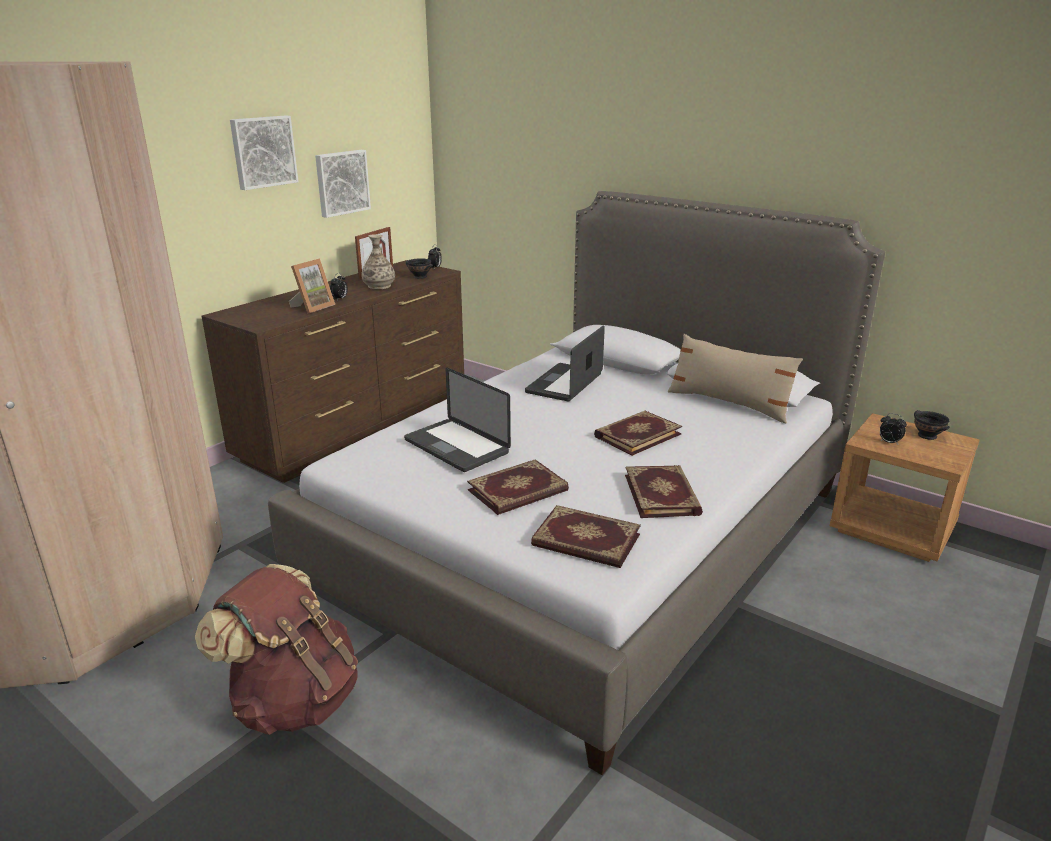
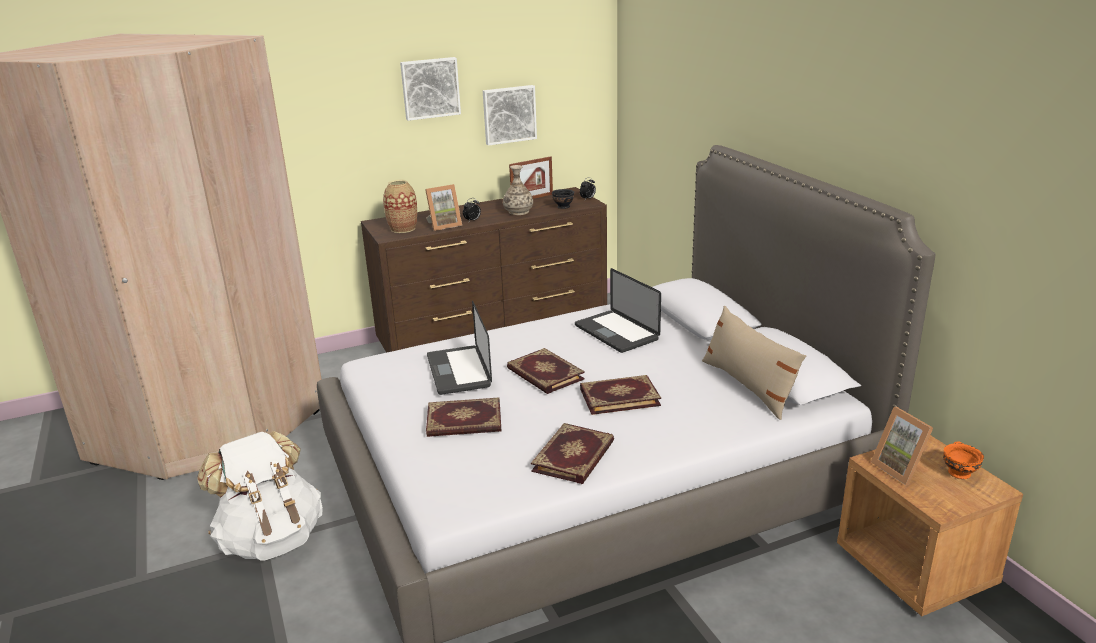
camera: 30 degrees right, 0 degrees up
(267, 316) = (403, 229): none -> vase
(294, 700) = (271, 539): brown backpack -> white backpack
(564, 383) = (616, 332): laptop -> laptop turned 90 degrees counterclockwise
(585, 541) = (464, 477): book -> book (544, 374)
(889, 442) = (901, 469): alarm clock -> picture frame
(927, 435) = (959, 473): black bowl -> orange bowl

